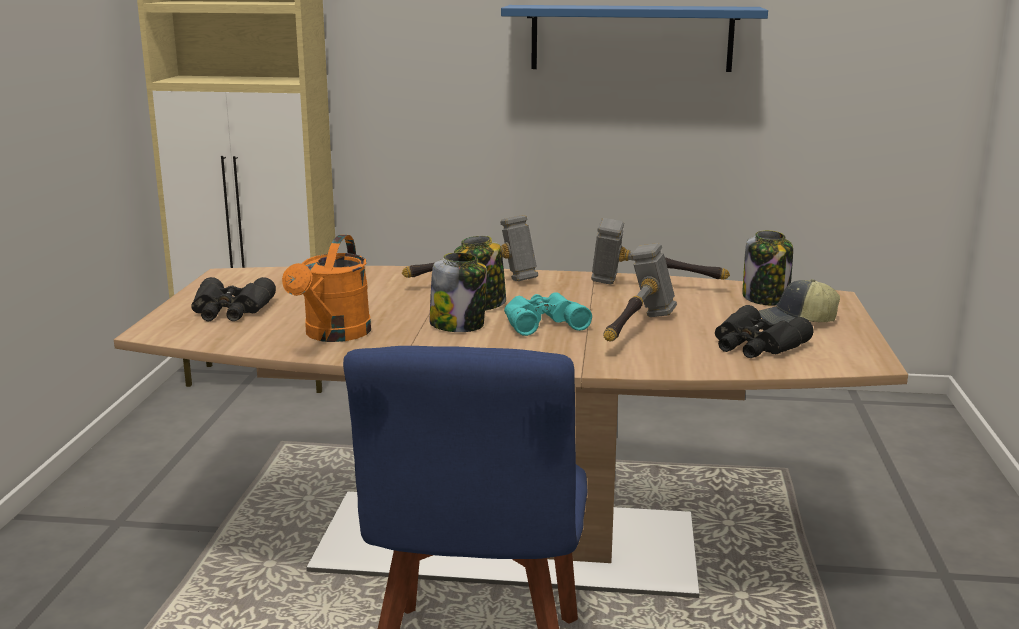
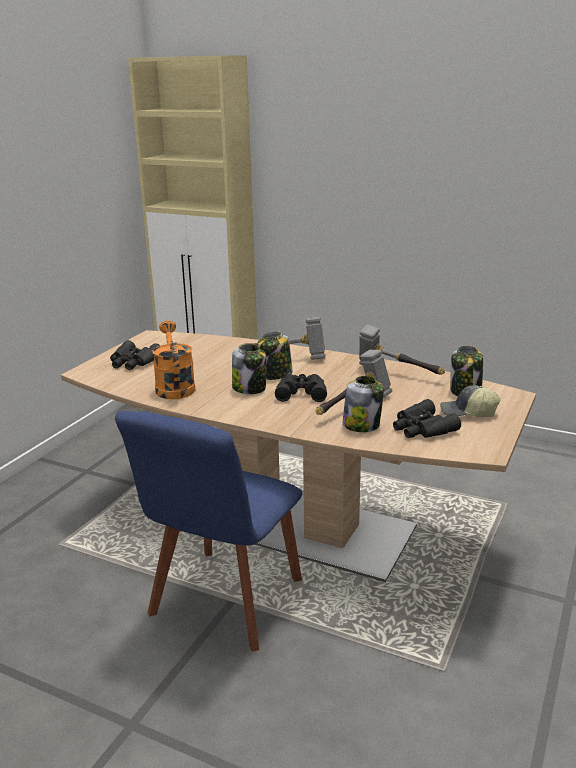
camera: 20 degrees right, 5 degrees up
(333, 335) = (174, 386): orange watering can -> orange watering can turned 135 degrees clockwise
(541, 322) = (301, 392): turquoise binoculars -> black binoculars
(631, 38) = (447, 188): blue shelf -> none
(671, 351) = (362, 425): none -> jar

